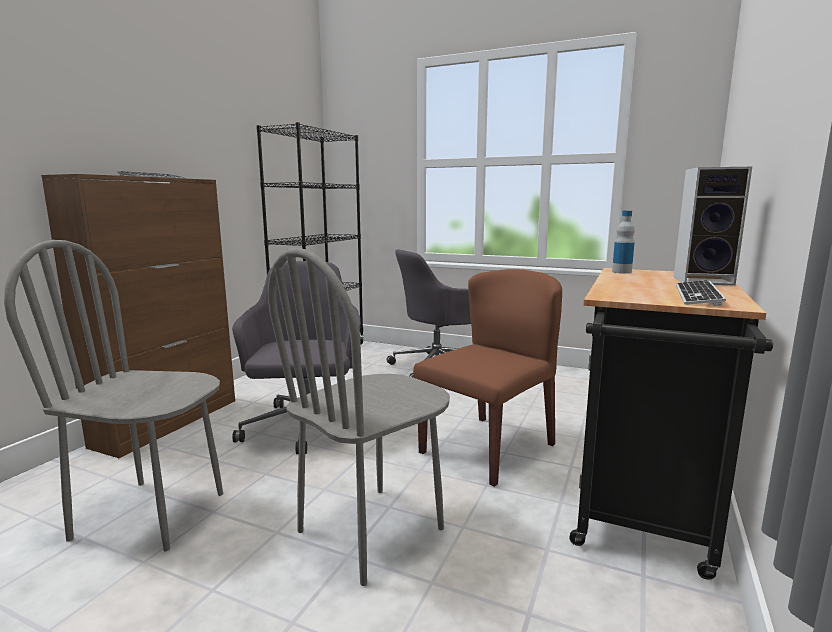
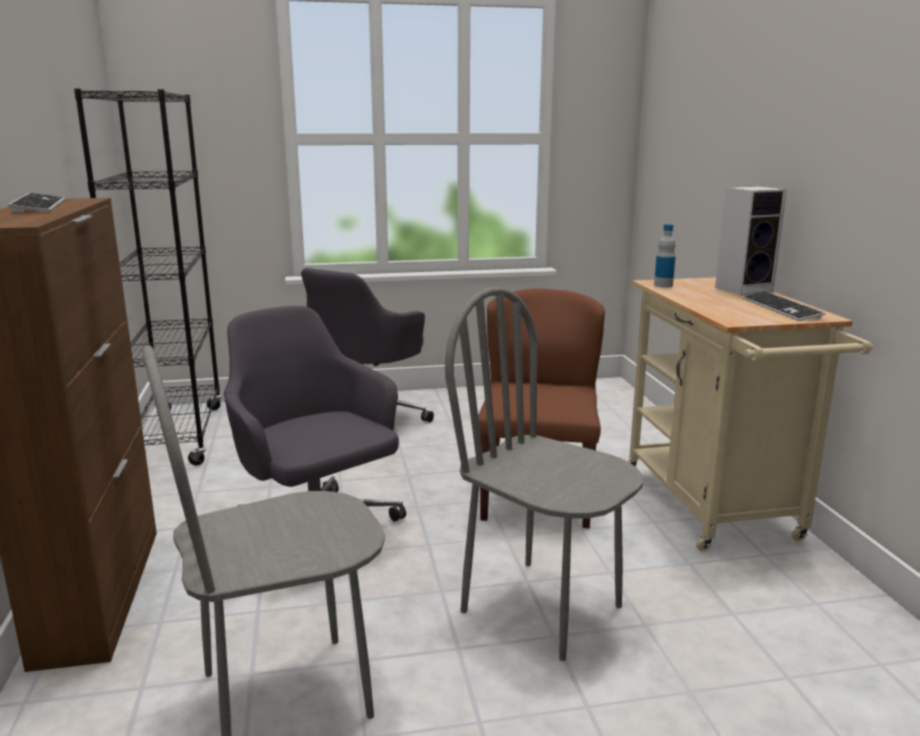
camera: 35 degrees left, 5 degrees up
(371, 530) = (542, 607): grey chair -> grey chair turned 120 degrees clockwise
(642, 513) = (715, 509): black cart -> beige cart

